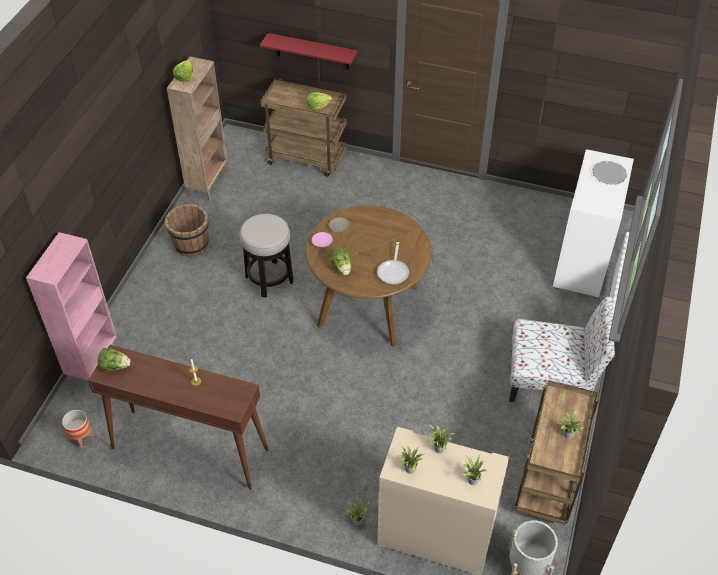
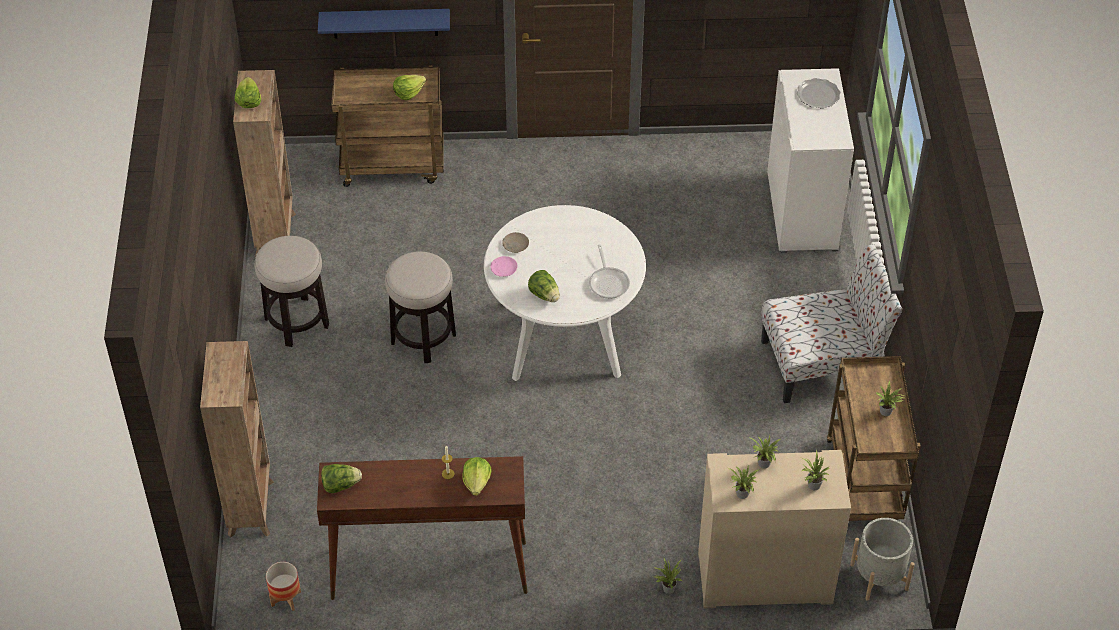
camera: 20 degrees left, 0 degrees up
(94, 363) = (251, 506): pink bookcase -> brown bookcase
(191, 245) = (297, 322): brown bucket -> stool
(213, 394) = (477, 482): none -> lettuce
(312, 51) = (385, 23): red shelf -> blue shelf
(367, 306) = (564, 337): brown dining table -> white dining table

